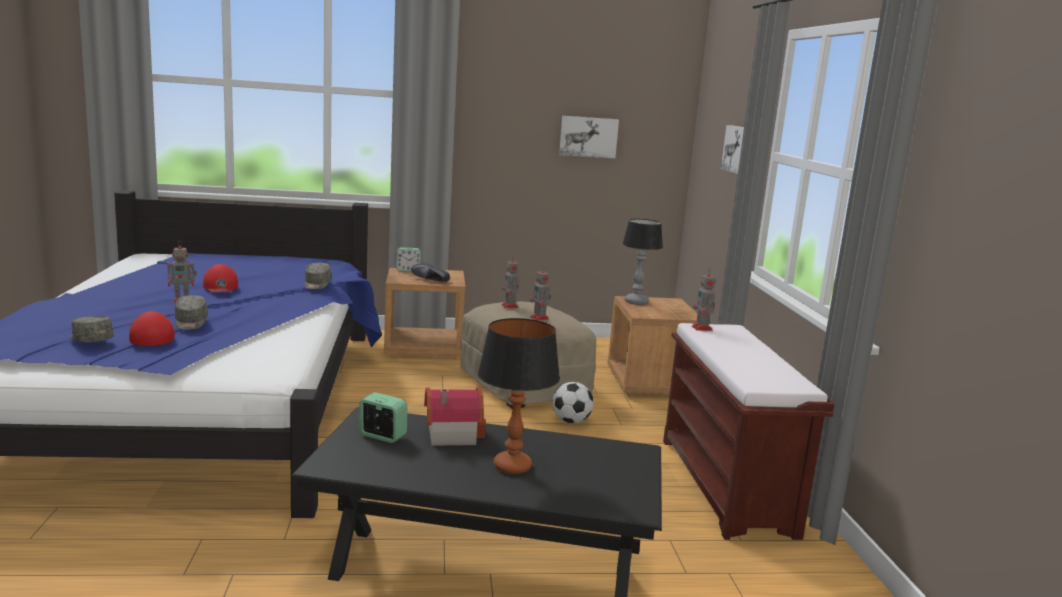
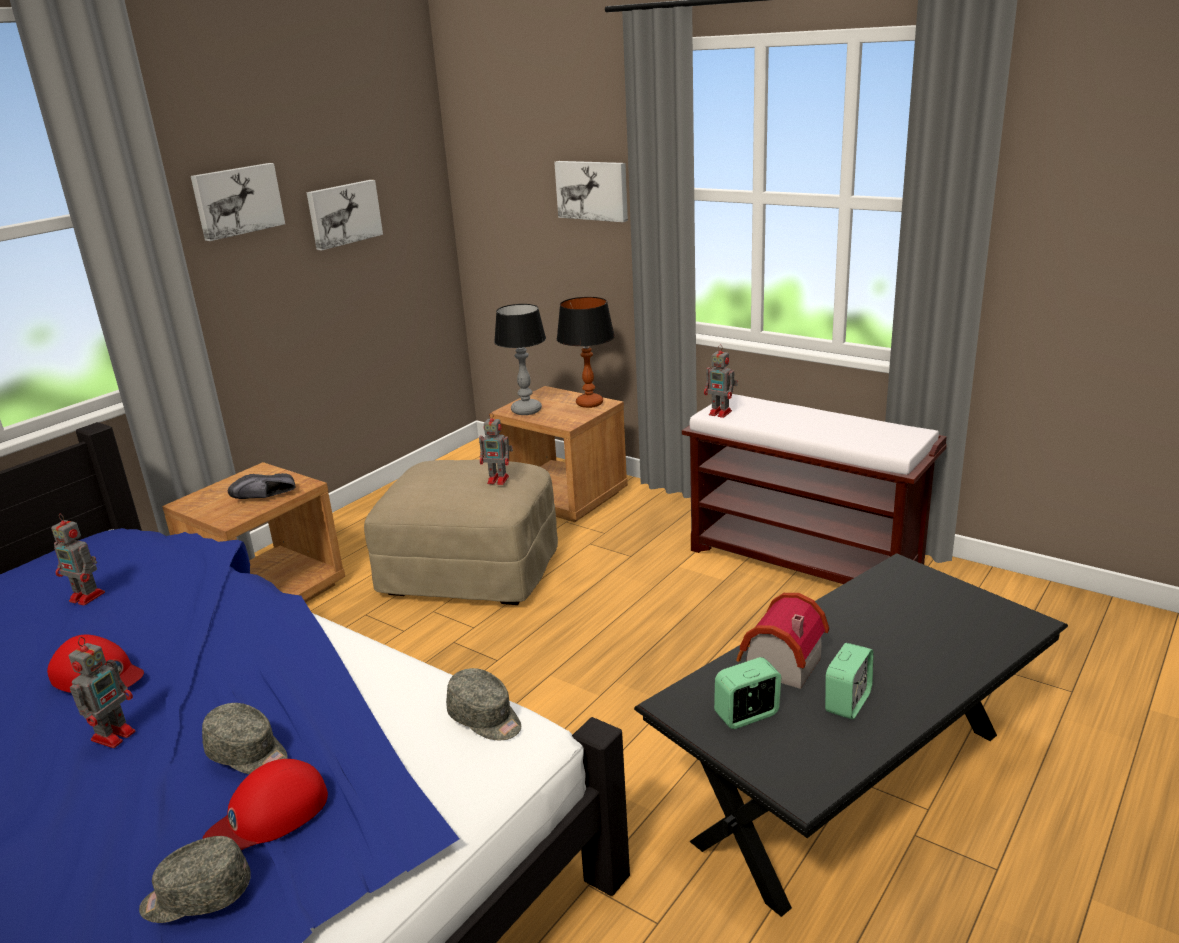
camera: 45 degrees left, 10 degrees up
(152, 336) = (269, 814): red cap -> red cap turned 60 degrees counterclockwise
(317, 284) = (220, 584): grey cap -> grey cap (485, 719)
(408, 270) = (199, 497): alarm clock -> alarm clock (847, 702)
(509, 108) = (237, 201): none -> picture
(510, 306) = (436, 482): toy robot -> toy robot (88, 597)
(512, 466) = (892, 655): table lamp -> table lamp (589, 403)
(571, 421) = (590, 581): football -> none

